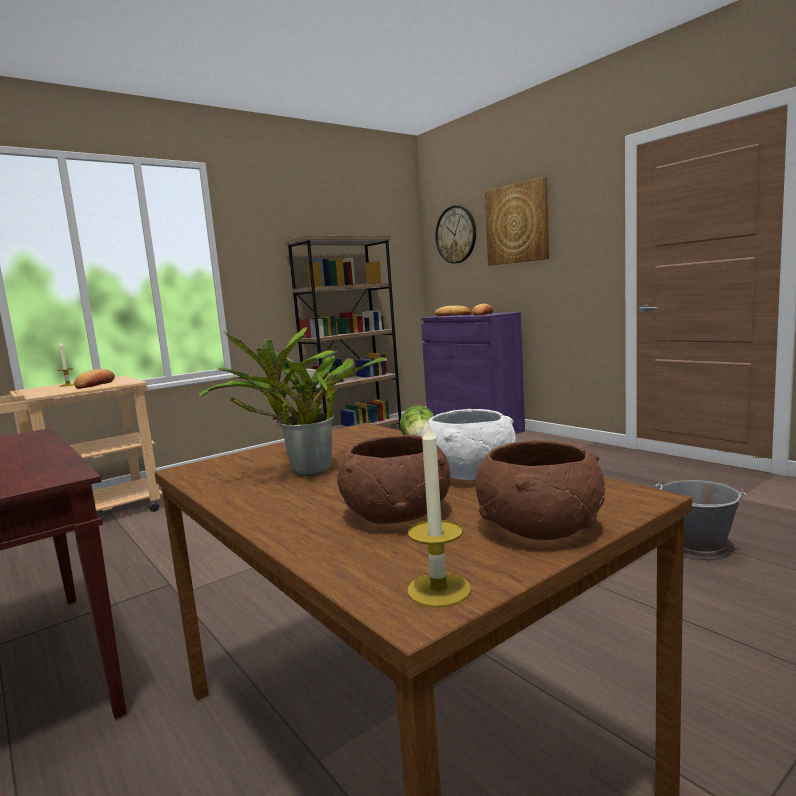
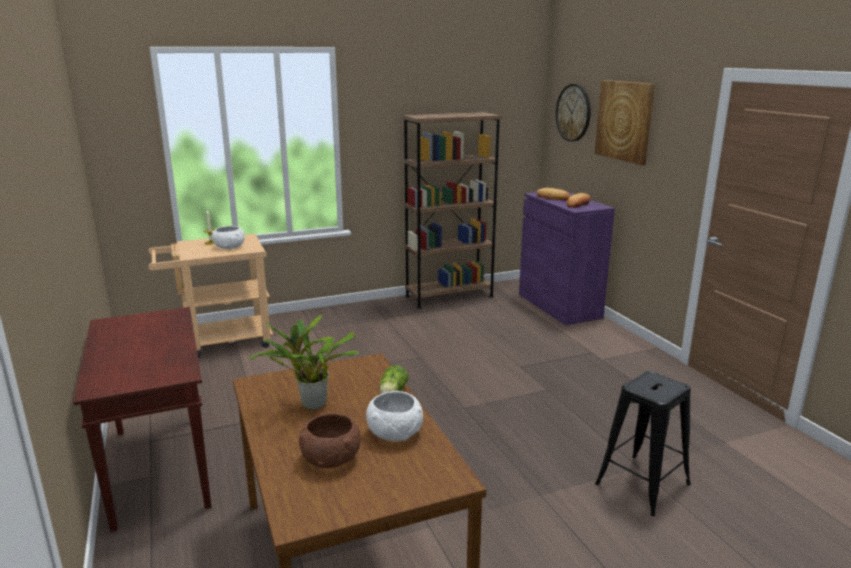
camera: 15 degrees right, 10 degrees up
(96, 384) = (229, 247): bread -> white bowl
(439, 590) = (310, 517): candle -> none
(539, 527) = (387, 489): brown bowl -> none
(699, 549) = (643, 484): grey bucket -> black stool

